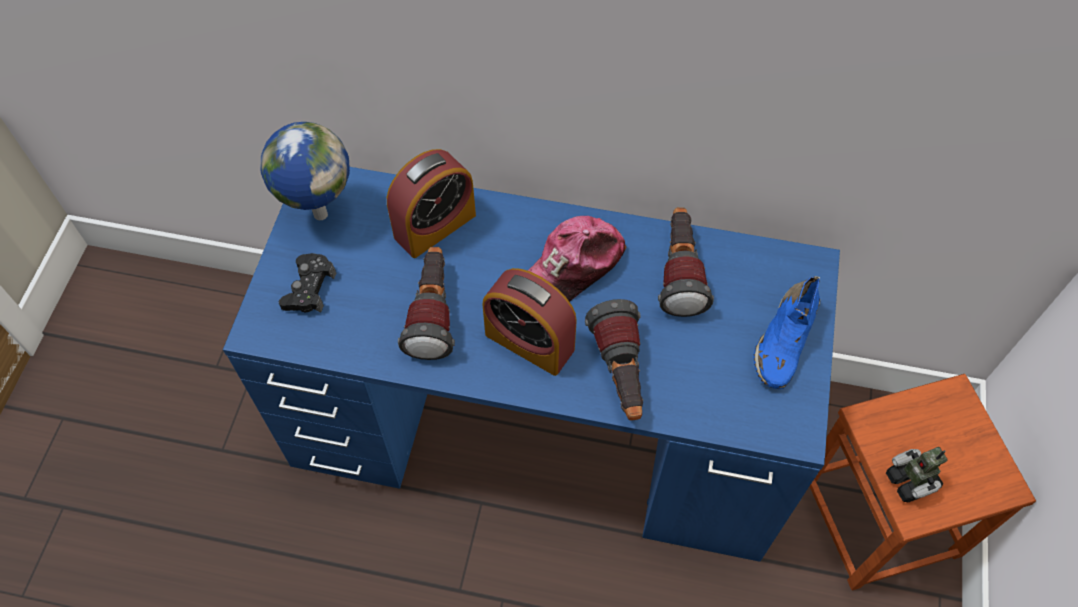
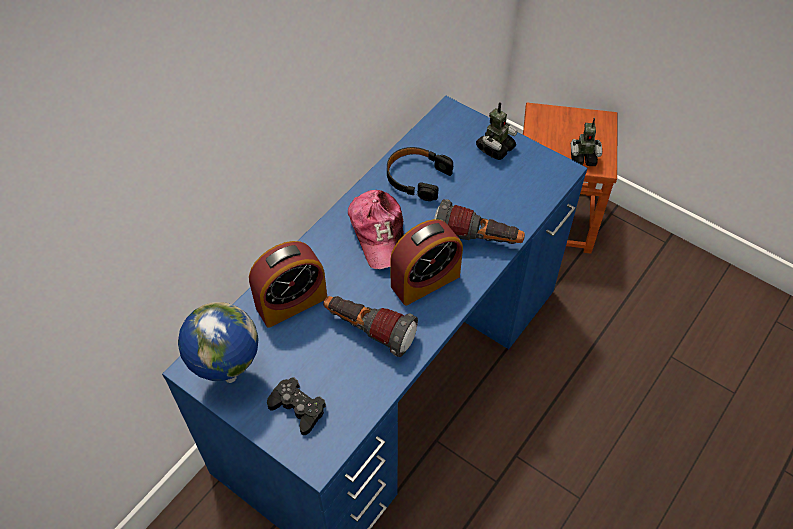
camera: 65 degrees left, 5 degrees down
(435, 226) = (291, 302): alarm clock -> alarm clock turned 75 degrees clockwise
(679, 272) = (416, 177): flashlight -> black headphones
(784, 339) = (495, 148): blue shoe -> toy robot

